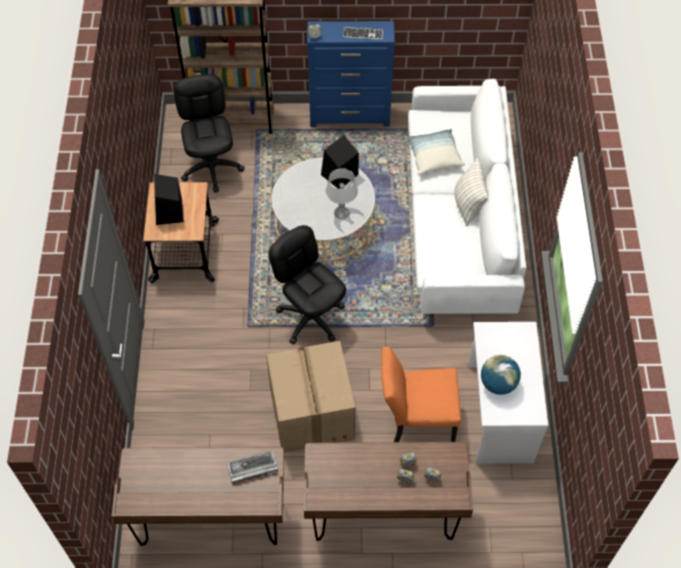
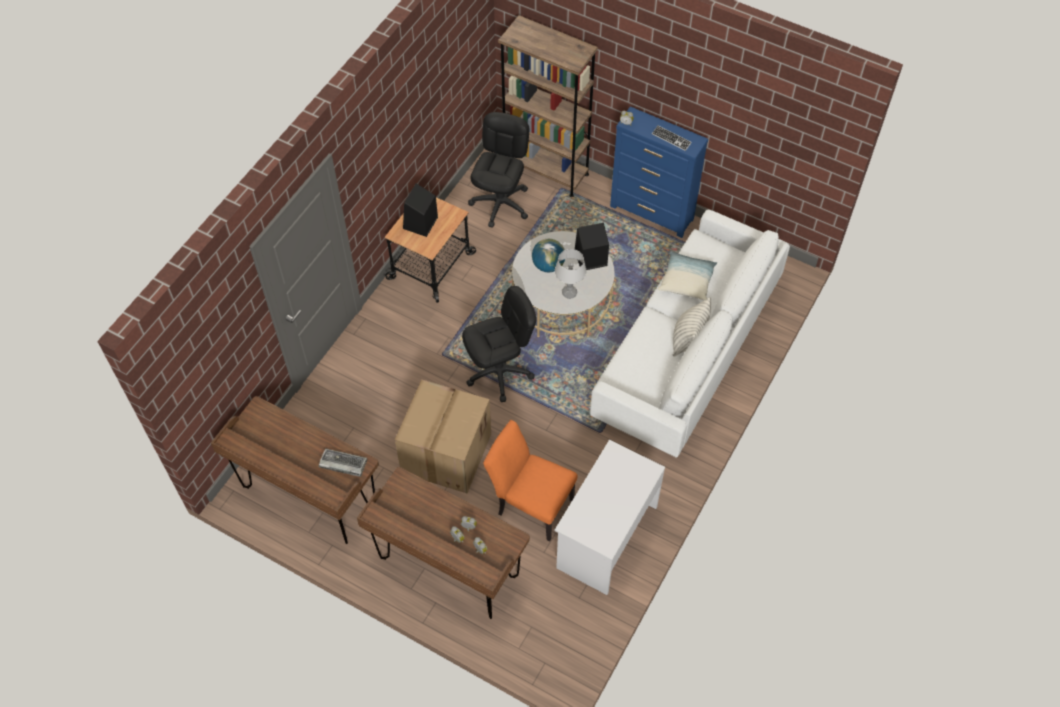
camera: 30 degrees right, 0 degrees up
(311, 317) = (499, 372): black office chair -> black office chair turned 75 degrees clockwise
(498, 383) = (593, 502): globe -> globe (548, 265)

